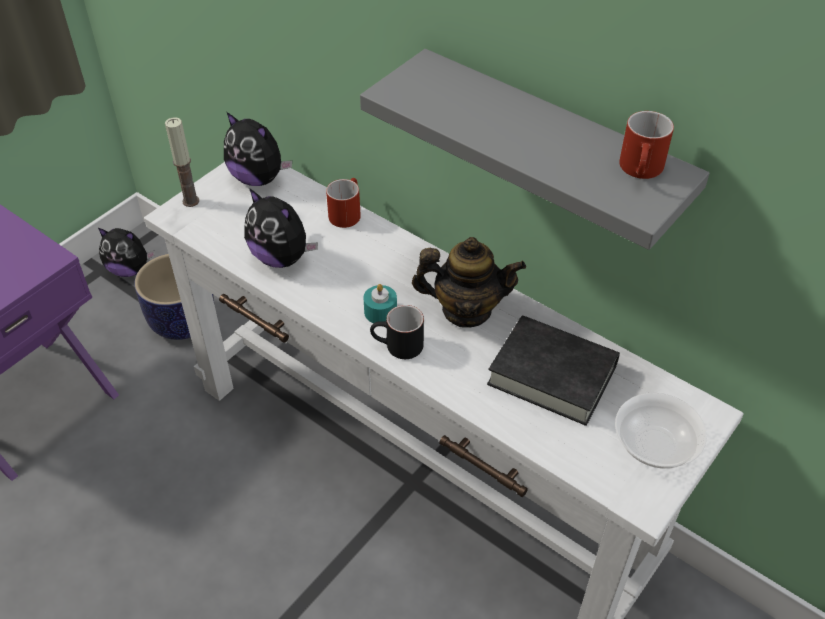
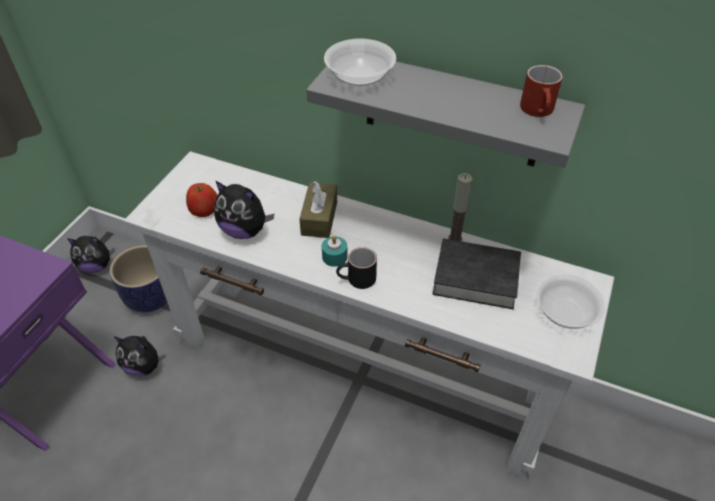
camera: 15 degrees left, 0 degrees up
(190, 201) = (158, 201): candle -> candle (455, 239)
(241, 221) = (204, 209): none -> apple
(258, 178) = (206, 174): plush toy -> plush toy (144, 366)
(346, 212) = (282, 188): red mug -> none
(379, 259) = (319, 218): none -> brown tissue box
(432, 89) = (360, 77): none -> bowl
(466, 310) = (397, 243): teapot -> none

